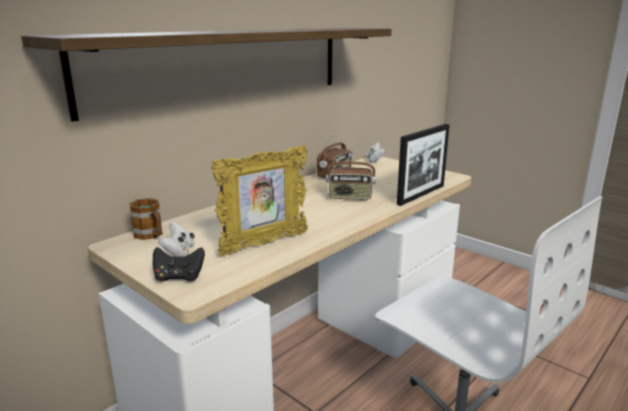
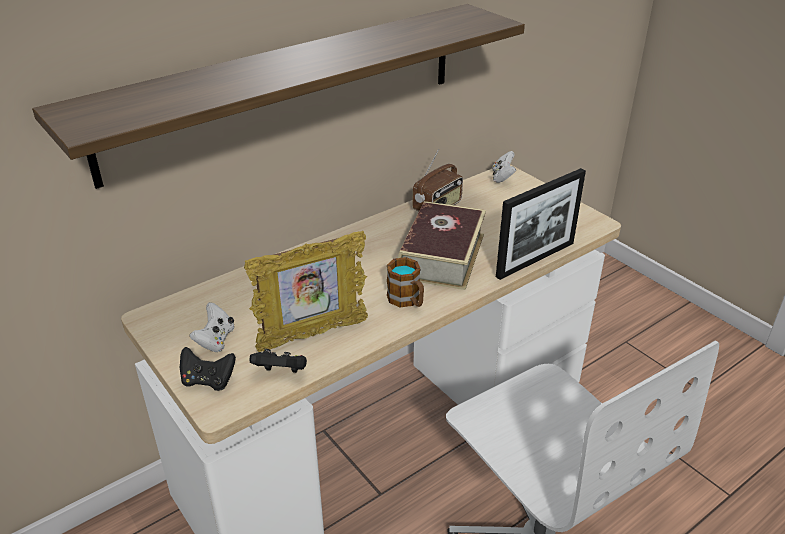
camera: 10 degrees right, 15 degrees up
(151, 235) = (191, 305): mug -> mug (407, 301)
(245, 267) = (281, 372): none -> black game controller
(350, 197) = (442, 256): radio -> book

